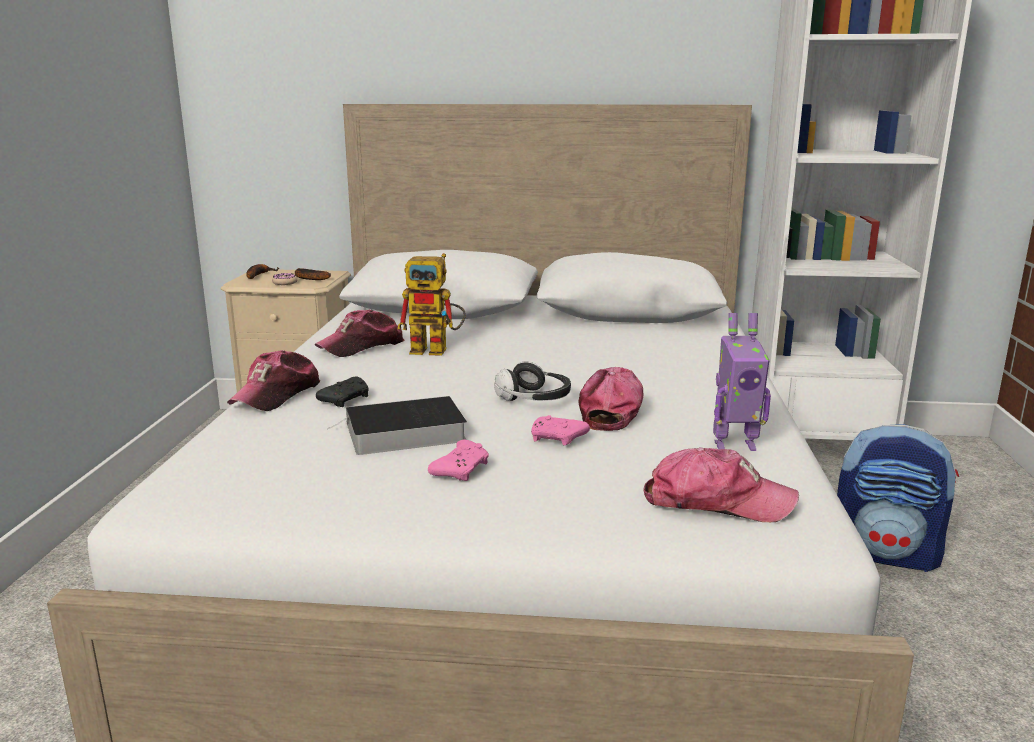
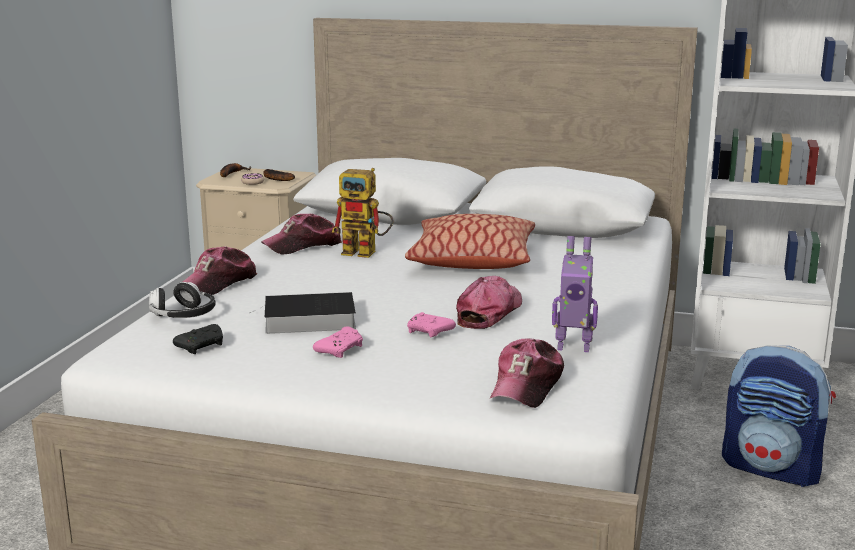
camera: 10 degrees right, 0 degrees up
(346, 399) = (273, 290): black game controller -> black game controller (202, 346)
(534, 399) = (428, 299): headphones -> headphones (183, 316)
(557, 351) = (472, 259): none -> pillow
(716, 502) = (526, 386): cap -> cap turned 90 degrees clockwise

